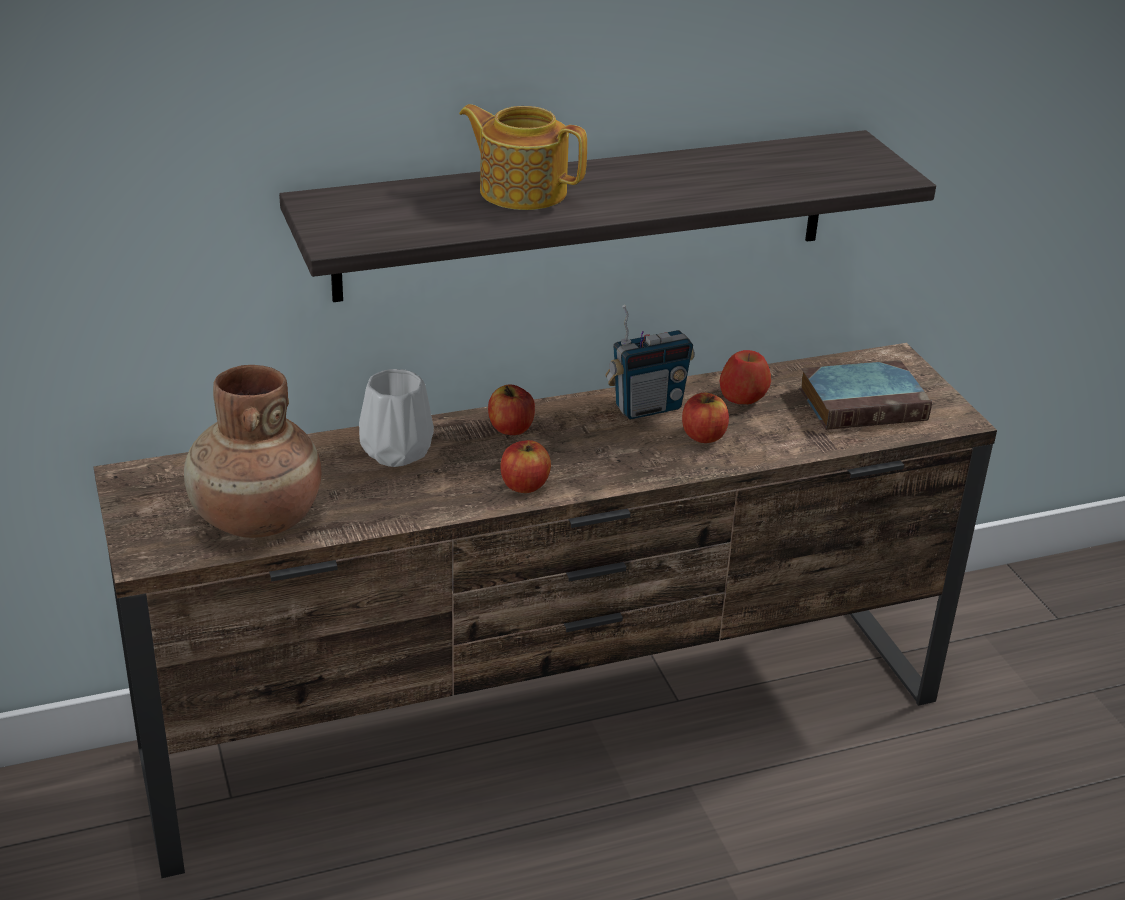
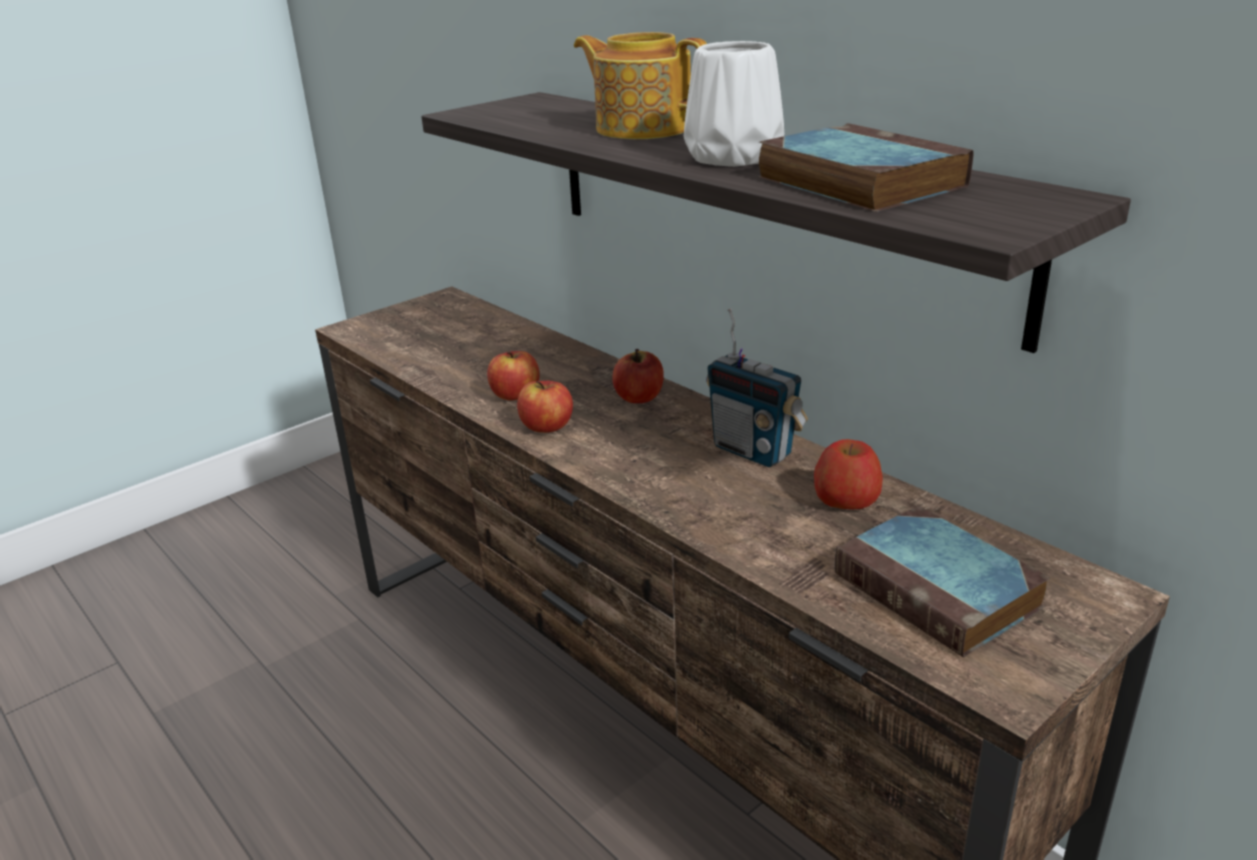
camera: 70 degrees right, 5 degrees down
(256, 520) = (417, 345): brown vase -> none
(398, 451) = (555, 365): white vase -> white vase (732, 158)
(521, 191) = (642, 128): teapot -> teapot turned 60 degrees counterclockwise
(703, 436) = (730, 495): apple -> apple (515, 395)
(766, 174) = (855, 181): none -> book

